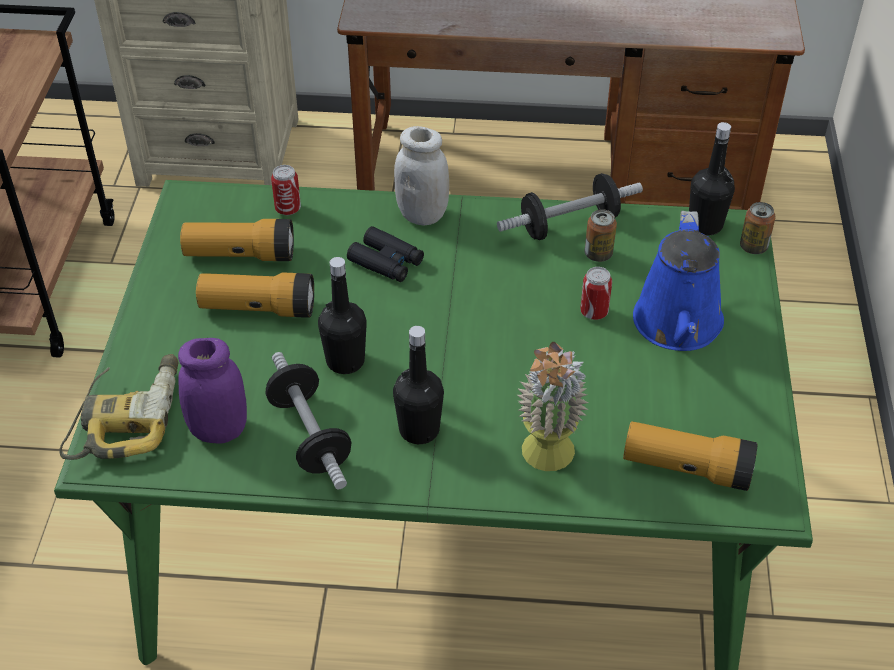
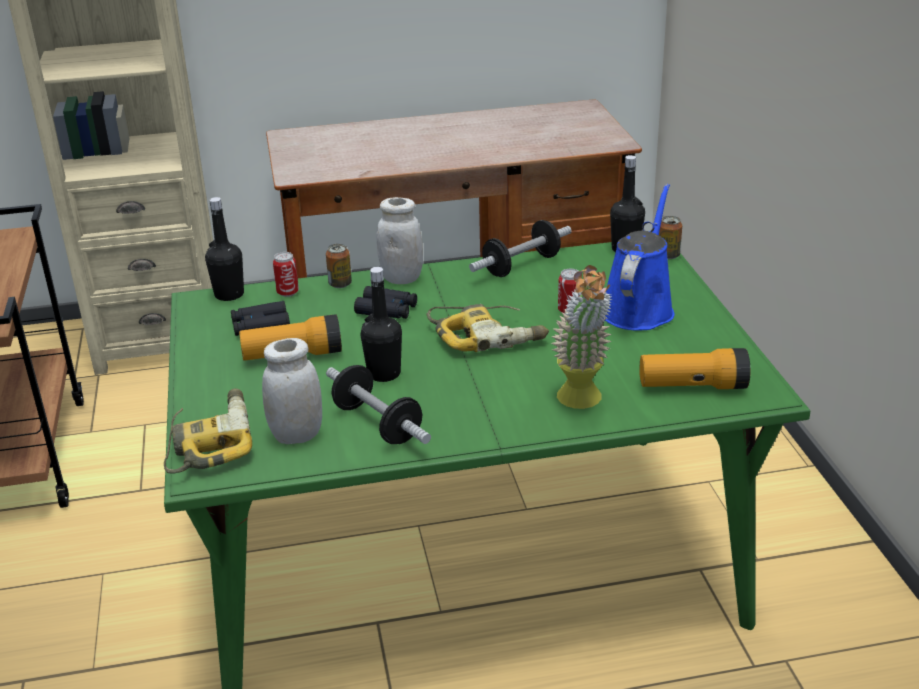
camera: 15 degrees left, 15 degrees down
(219, 430) = (297, 435): purple jar -> white jar
(240, 255) = (261, 326): flashlight -> black binoculars
(419, 430) = (468, 403): black bottle -> black bottle (229, 294)
(483, 330) = (487, 336): none -> power drill
(598, 254) = (554, 278): can -> can (340, 284)
(678, 326) = (638, 308): blue watering can -> blue watering can turned 150 degrees counterclockwise

